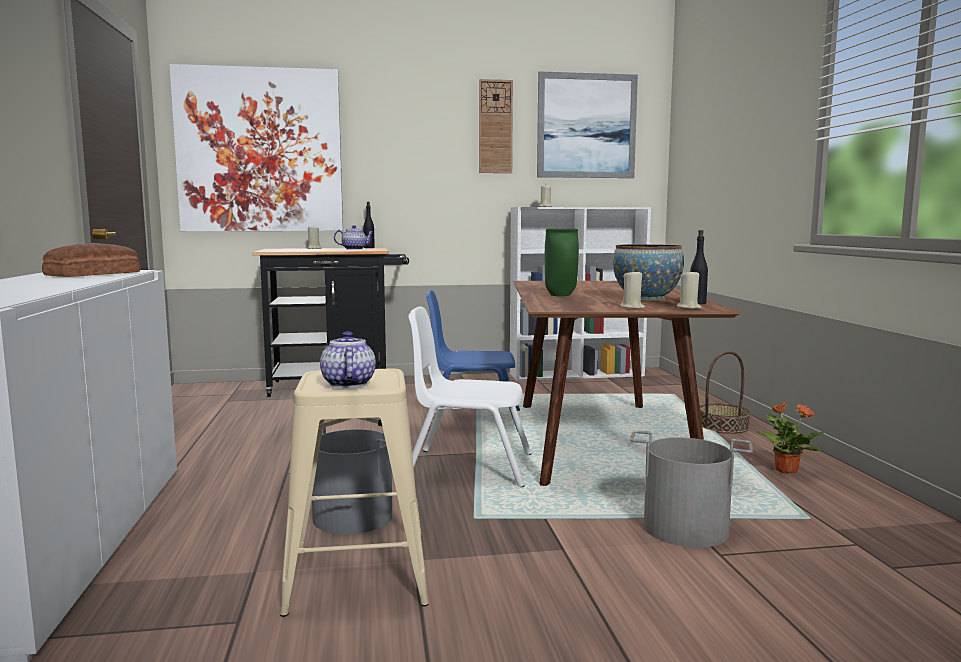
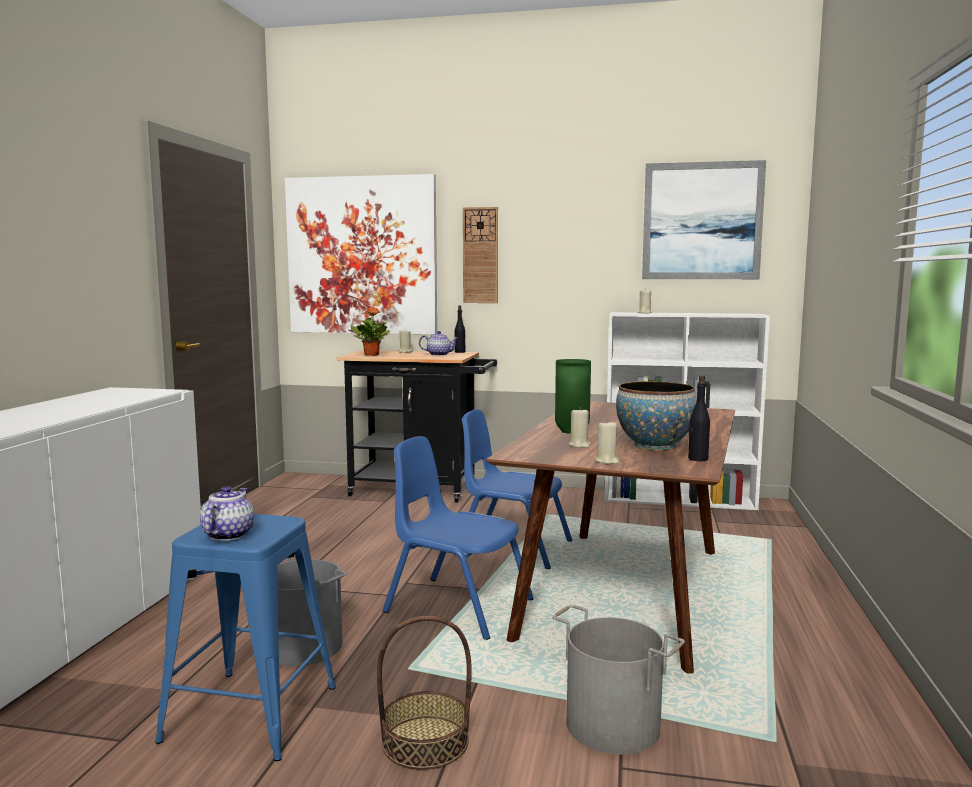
camera: 20 degrees right, 0 degrees up
(95, 274) = (124, 396): bread -> none
(357, 575) = (251, 713): beige stool -> blue stool
(469, 467) = (458, 606): white chair -> blue chair
(495, 127) = (596, 225): wall clock -> wall clock (480, 255)
(688, 307) = (671, 467): beige candle -> beige candle (579, 445)
(723, 426) = (790, 593): basket -> basket (425, 742)
(785, 470) = (811, 667): potted plant -> potted plant (371, 355)

